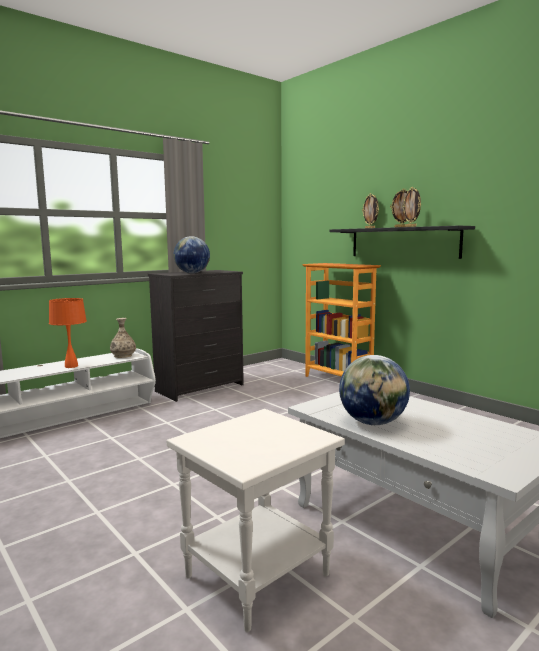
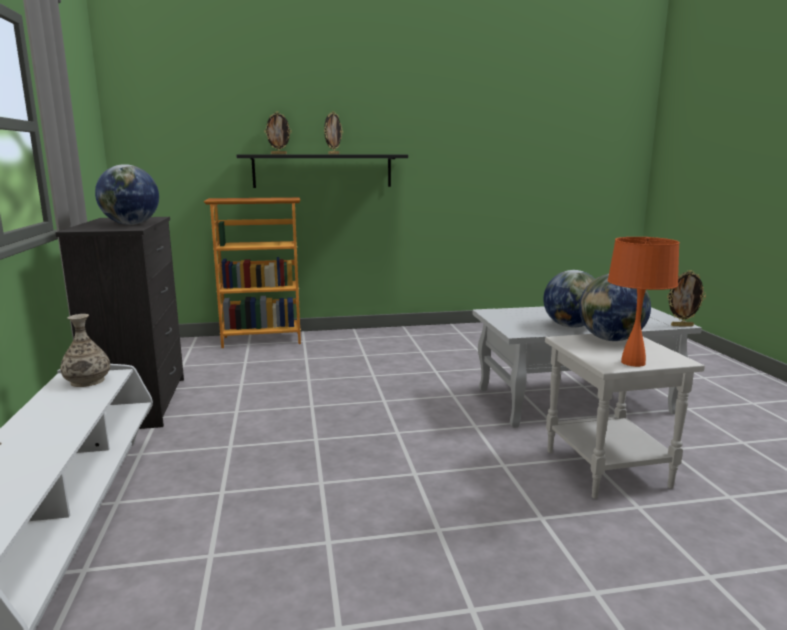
camera: 60 degrees left, 5 degrees up
(71, 366) = (70, 420): orange table lamp -> orange table lamp (633, 362)
(288, 431) = (611, 339): none -> globe
(411, 226) = (350, 154): picture frame -> picture frame (682, 325)

